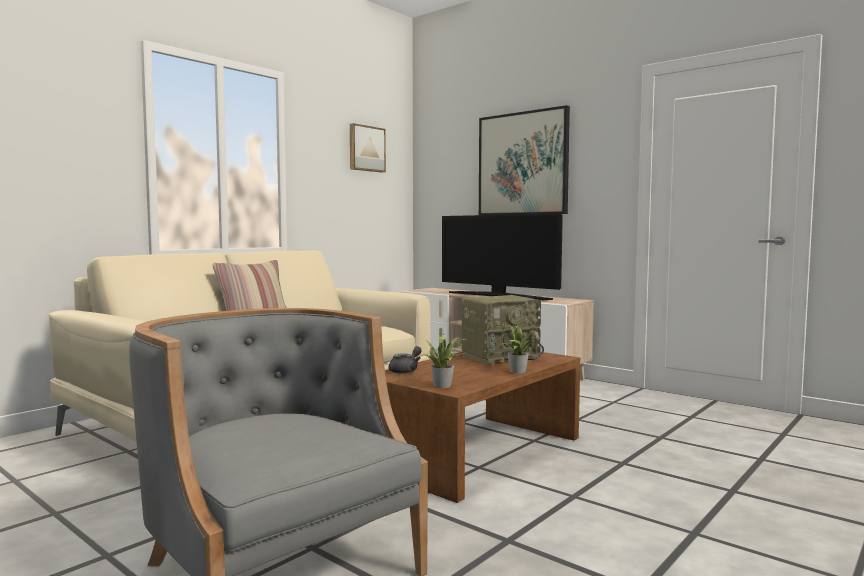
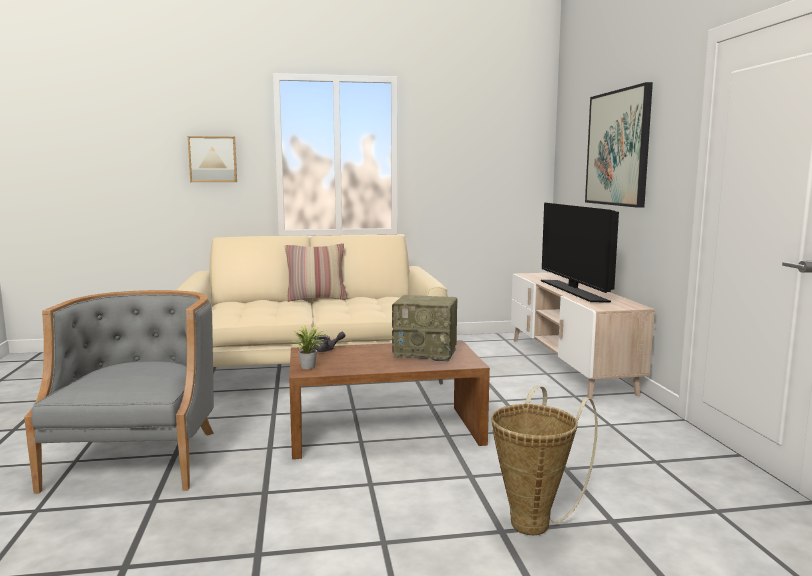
camera: 40 degrees right, 5 degrees up
(366, 148) = (491, 134): picture -> picture (213, 159)
(515, 371) = (391, 368): potted plant -> none
(731, 476) = (535, 521): none -> basket

